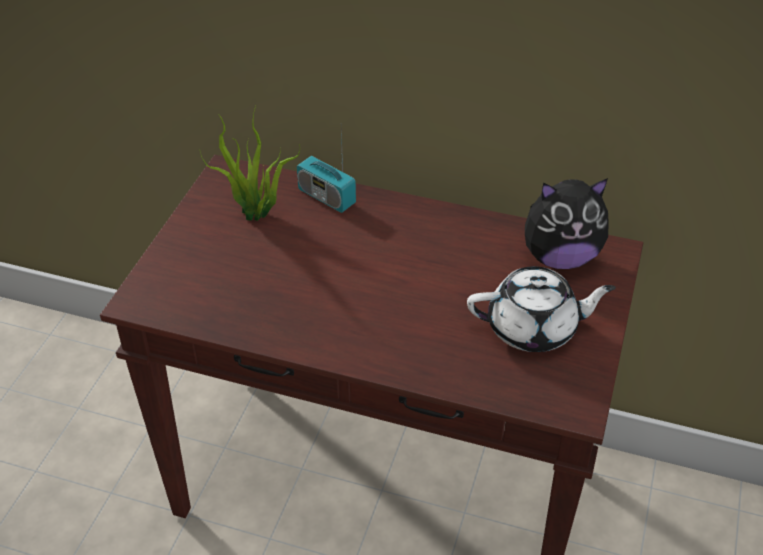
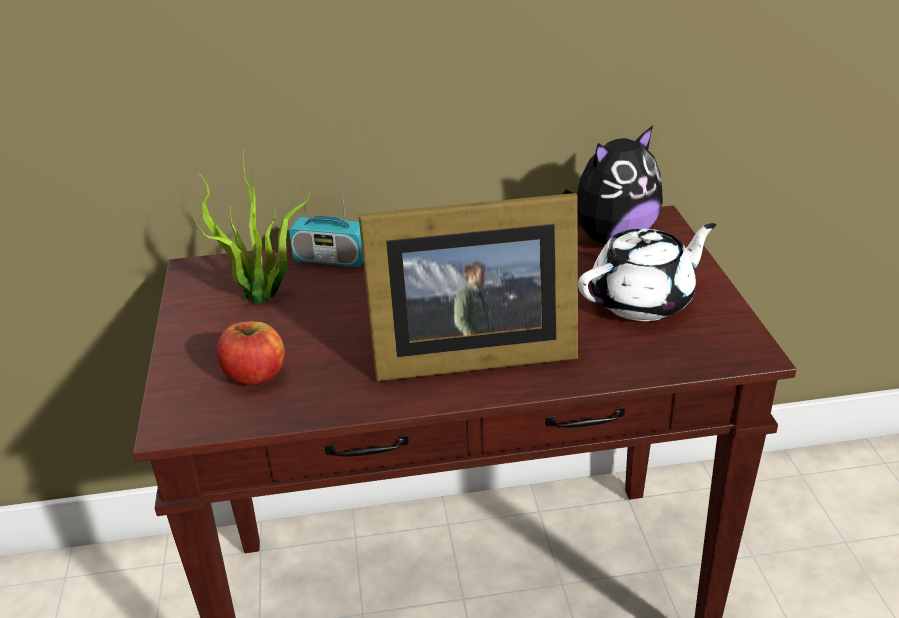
camera: 25 degrees left, 10 degrees down
(209, 283) = (255, 375): none -> apple
(363, 323) = (466, 353): none -> picture frame

